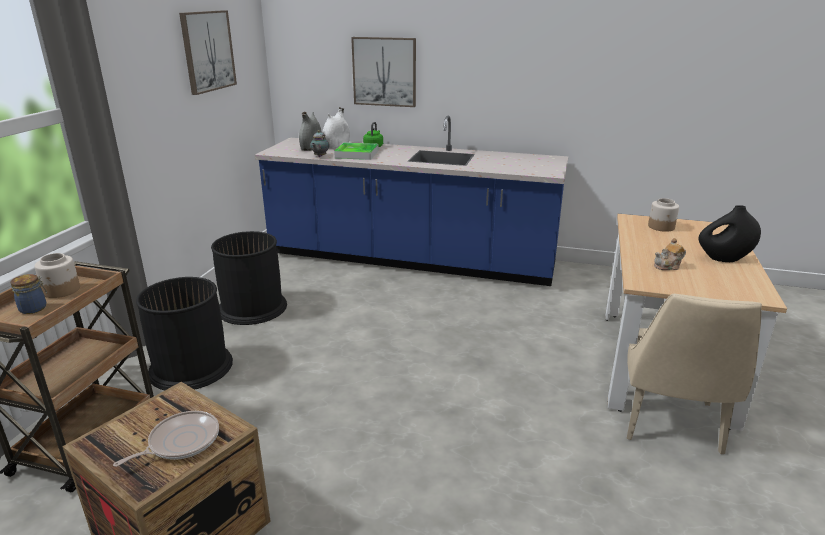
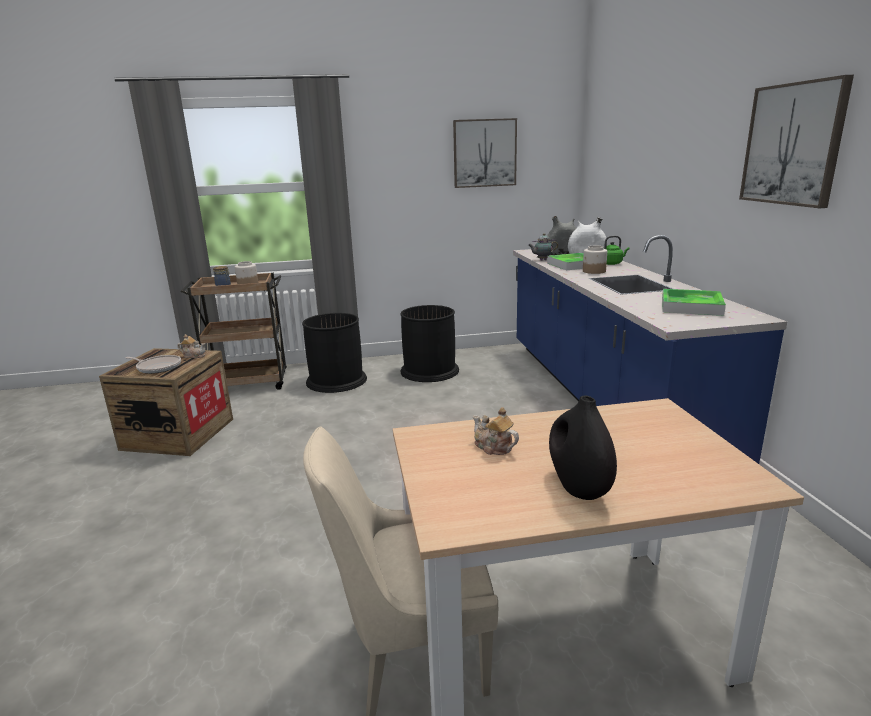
camera: 65 degrees right, 5 degrees down
(171, 405) = (194, 355): none -> teapot
(384, 72) = (641, 180): picture -> picture (793, 144)
(518, 161) = (691, 306): none -> tray
(661, 227) = (657, 431): jar -> jar (594, 271)

